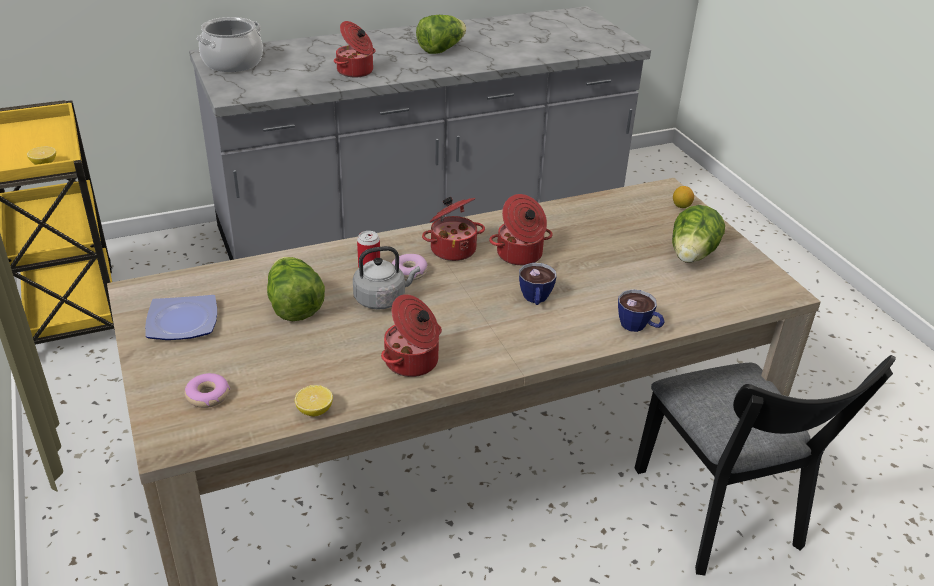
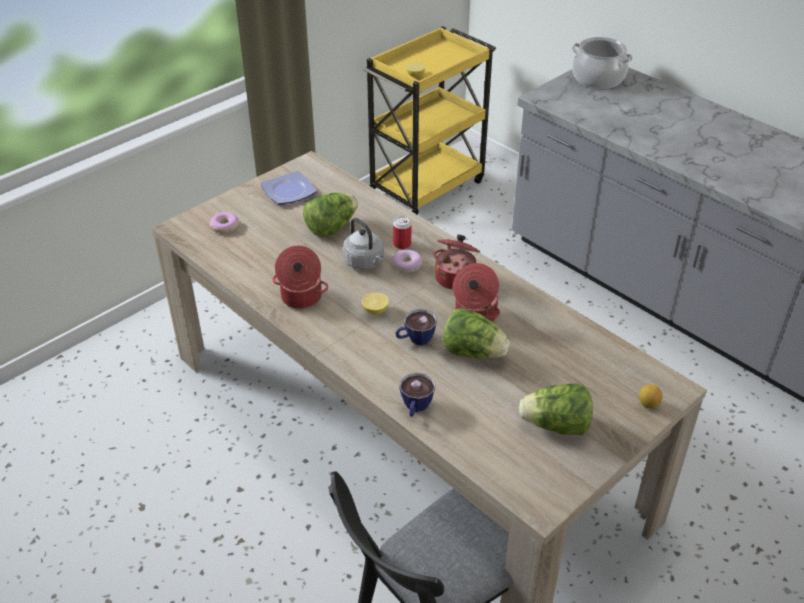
camera: 70 degrees right, 5 degrees up
(314, 411) = (230, 271): lemon -> lemon (375, 310)
(356, 71) = (649, 134): cooking pot -> none
(441, 49) = (752, 162): lettuce -> lettuce (473, 352)

